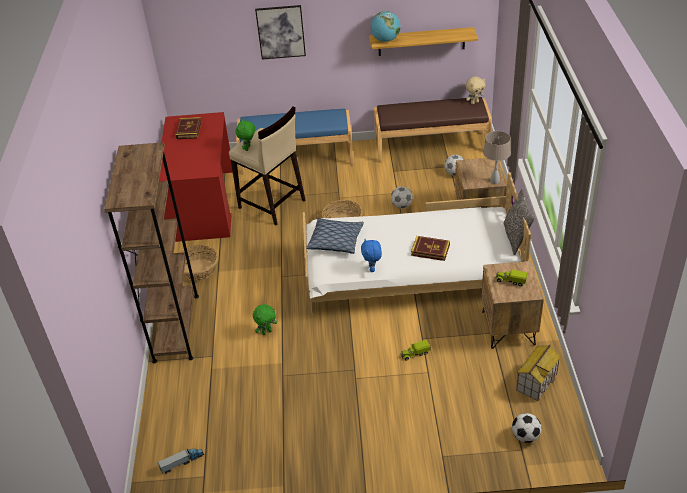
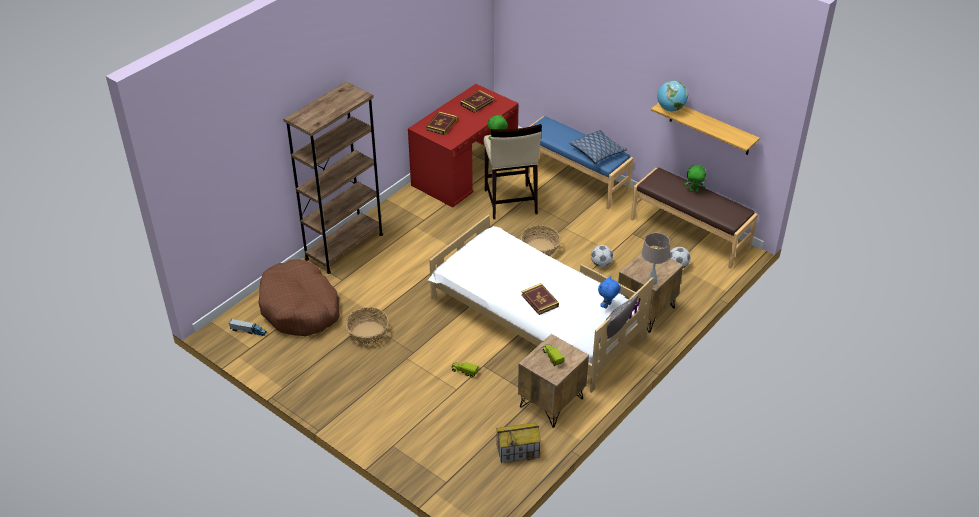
camera: 40 degrees right, 0 degrees up
(182, 162) = (441, 125): none -> book
(198, 270) = (404, 217): basket -> basket (368, 333)
(205, 406) = (300, 308): none -> brown dog bed
(267, 332) = (393, 288): green plush toy -> green plush toy (694, 191)
(281, 32) = (592, 57): picture -> none
(336, 241) = (486, 250): pillow -> pillow (597, 152)
(372, 269) = (483, 286): blue plush toy -> blue plush toy (607, 306)
(474, 102) = (740, 211): beige plush toy -> none
(525, 436) = (460, 477): football -> none

